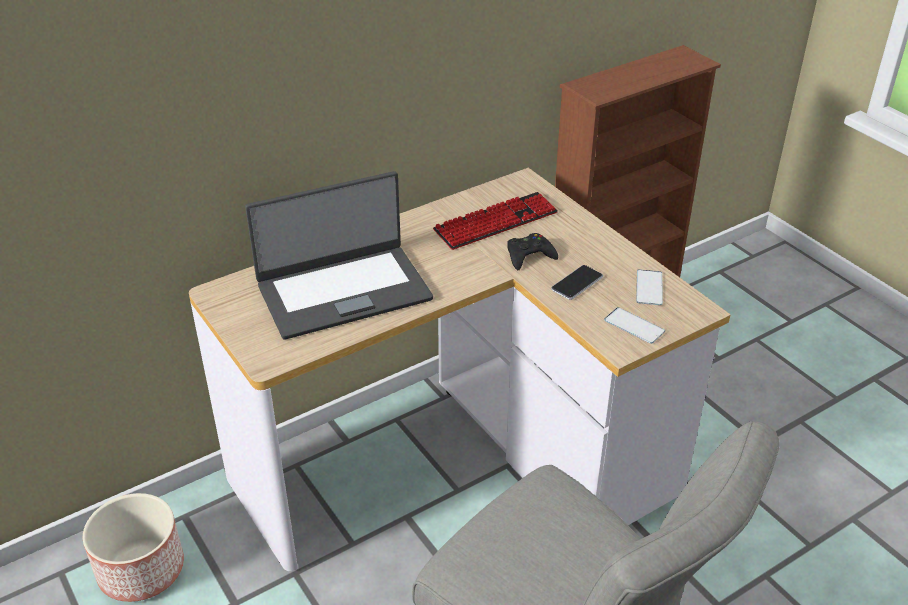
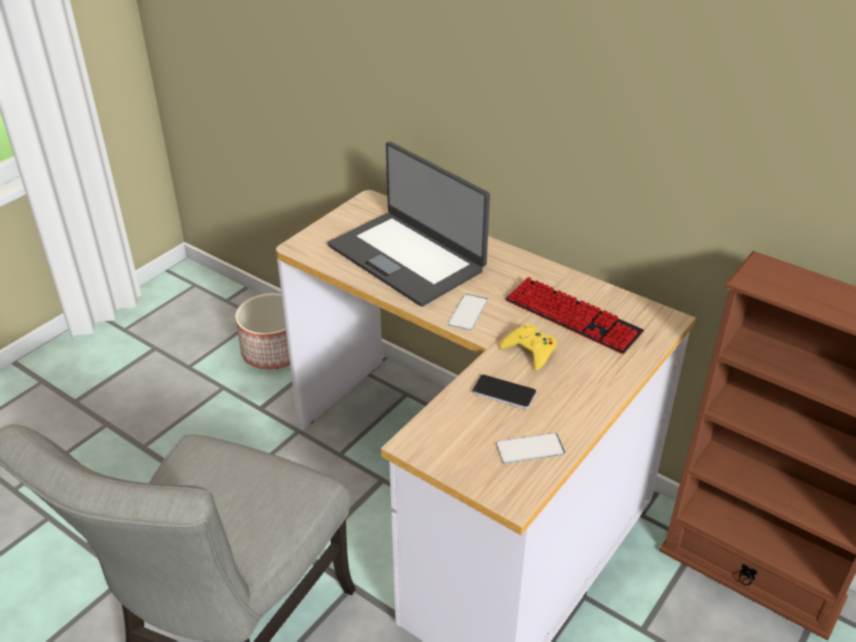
camera: 70 degrees right, 0 degrees up
(529, 256) = (530, 351): black game controller -> yellow game controller
(634, 326) = (455, 447): phone -> phone (468, 312)

